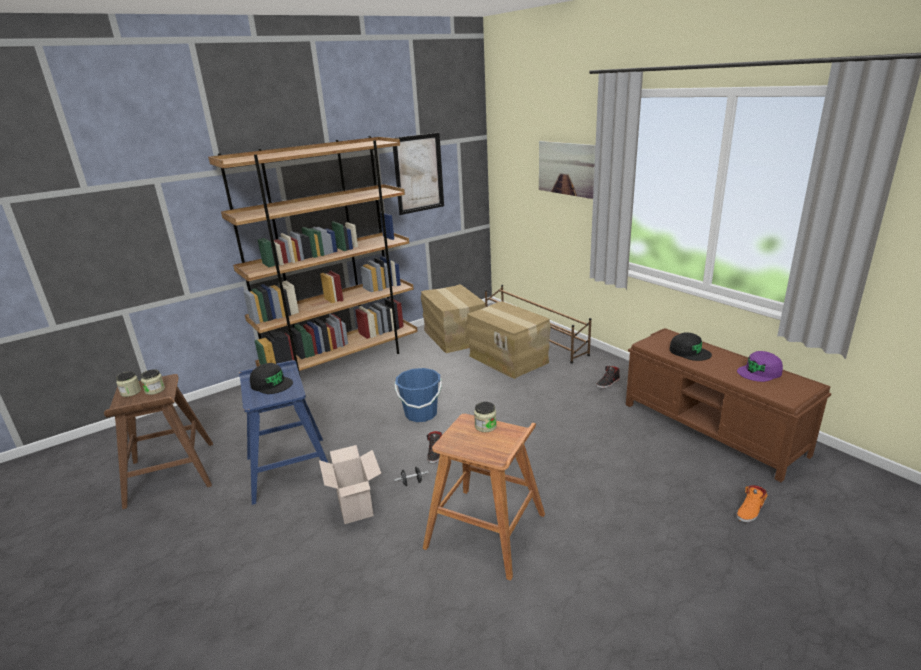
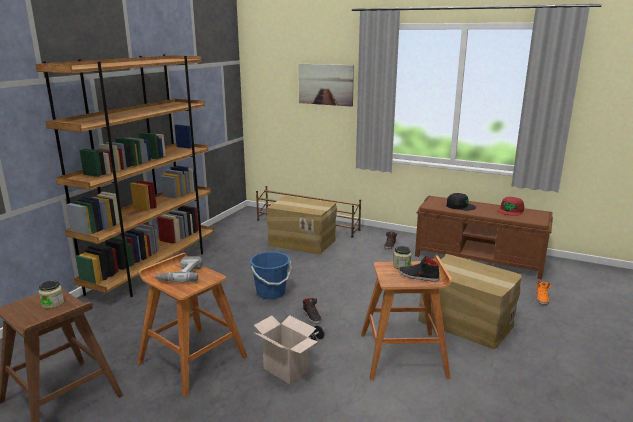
camera: 30 degrees left, 5 degrees down
(131, 392) = (23, 311): jar -> none
(271, 384) = (181, 275): black cap -> power drill
(290, 468) = (192, 359): blue stool -> brown stool
(418, 173) = (197, 90): picture -> none
(453, 336) = (239, 234): cardboard box -> cardboard box (465, 322)
(485, 446) = (418, 276): none -> black shoe
(759, 372) = (510, 210): purple cap -> red cap

